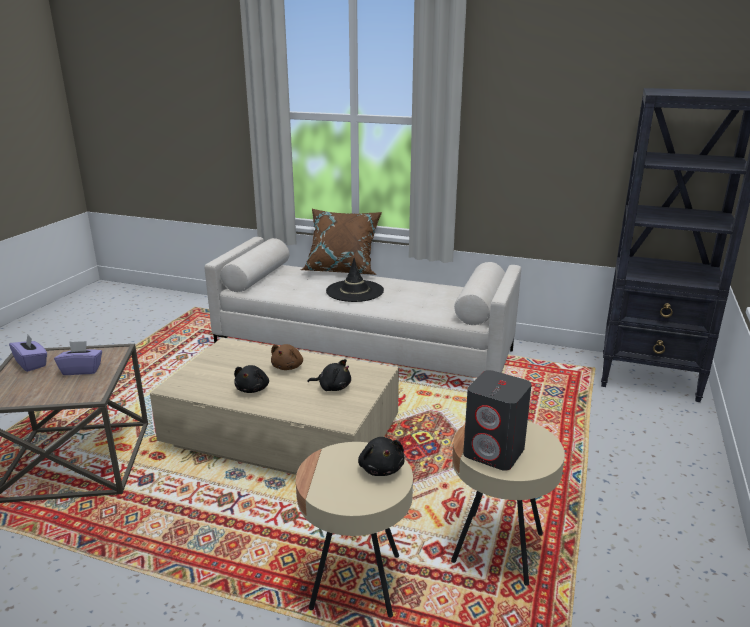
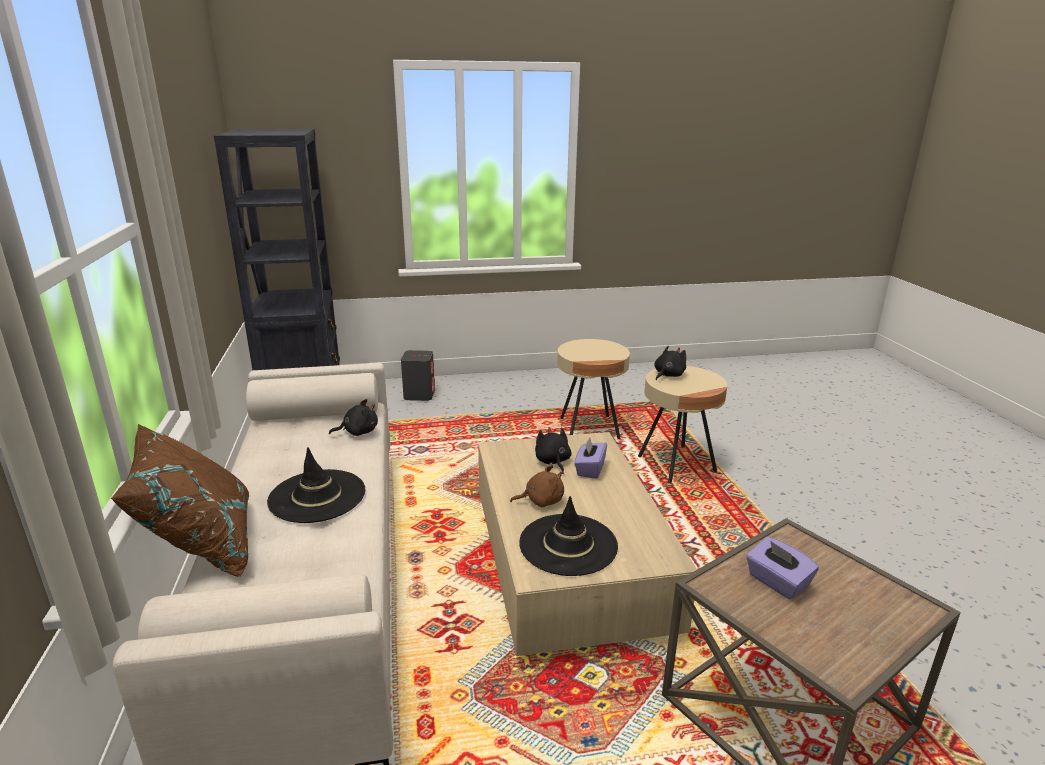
camera: 120 degrees left, 0 degrees up
(32, 364) = (838, 646): purple tissue box -> purple tissue box (590, 469)
(234, 361) = (568, 545): none -> black hat
(253, 389) = (607, 503): black plush toy -> black plush toy (358, 432)
(494, 452) = (605, 352): grey speaker -> grey speaker (419, 395)

